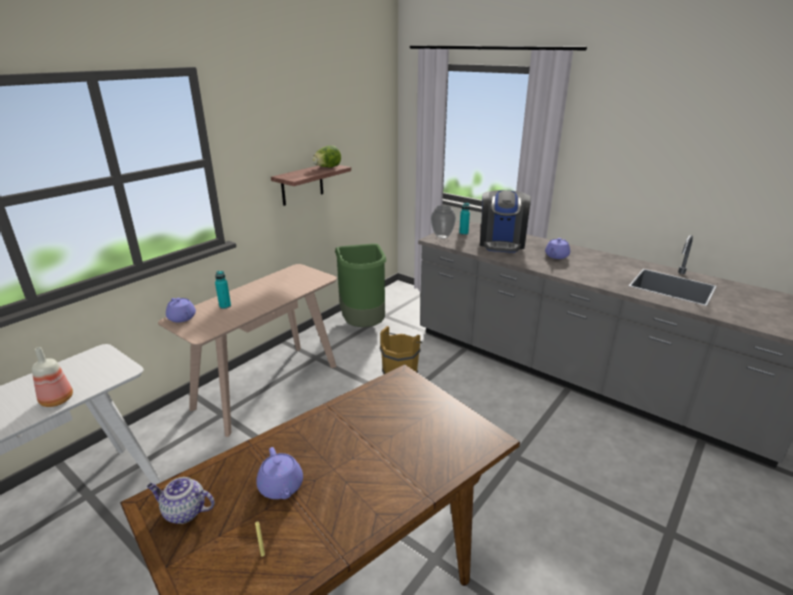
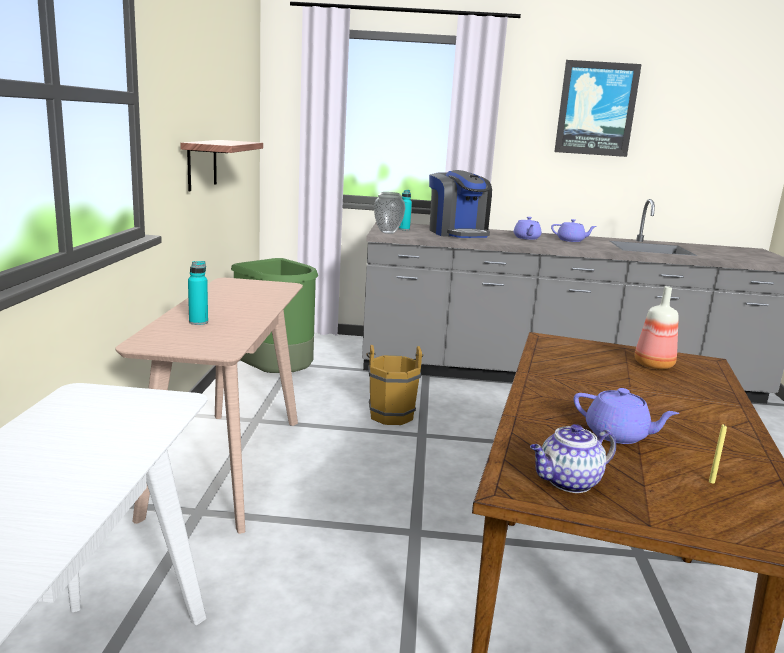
camera: 35 degrees left, 10 degrees down
(56, 401) = (122, 452): bottle -> bottle (654, 365)
(182, 318) = (153, 341): purple teapot -> purple teapot (571, 240)
(327, 167) = (234, 141): lettuce -> none
(663, 136) = (596, 109): none -> picture

